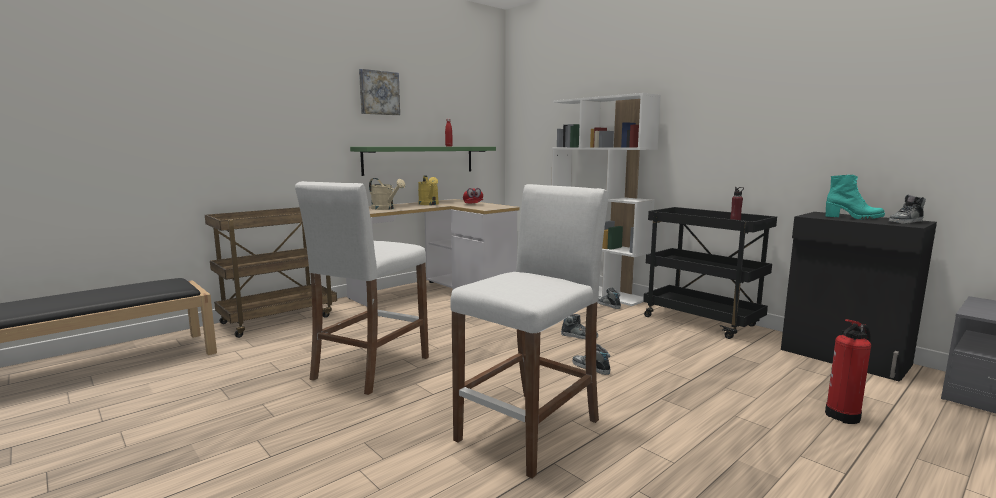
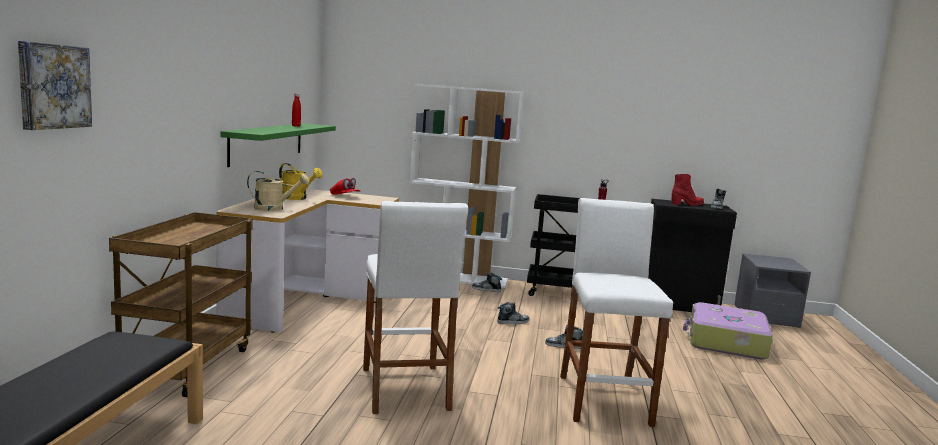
camera: 40 degrees left, 0 degrees up
(379, 93) = (242, 62): picture -> picture (53, 86)
(844, 415) = (725, 342): fire extinguisher -> suitcase
(853, 218) = (687, 204): turquoise boot -> red boot

